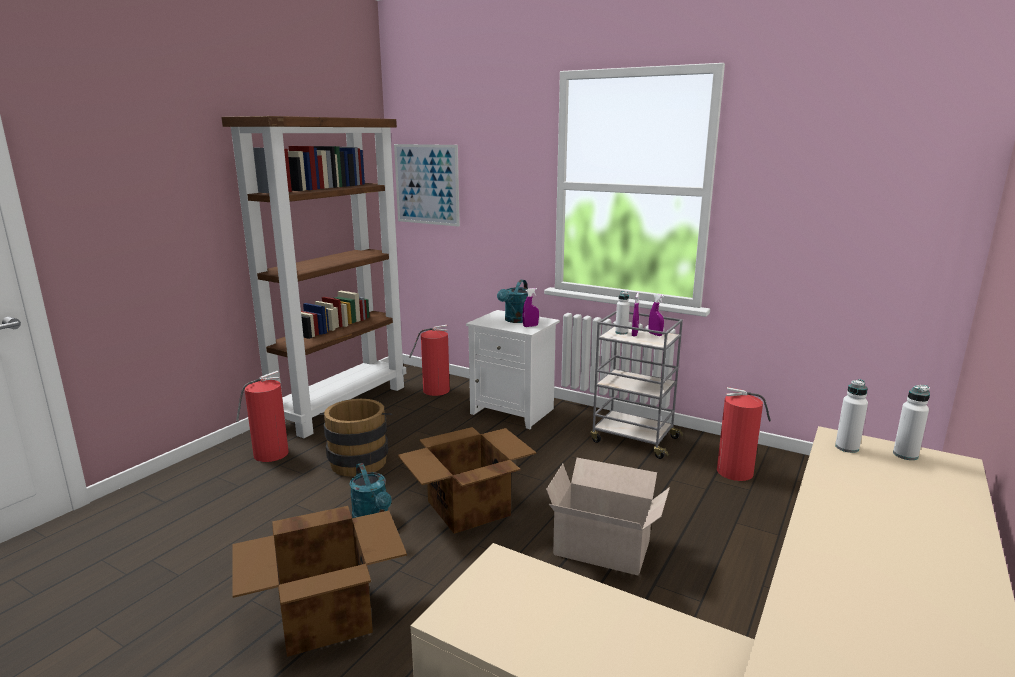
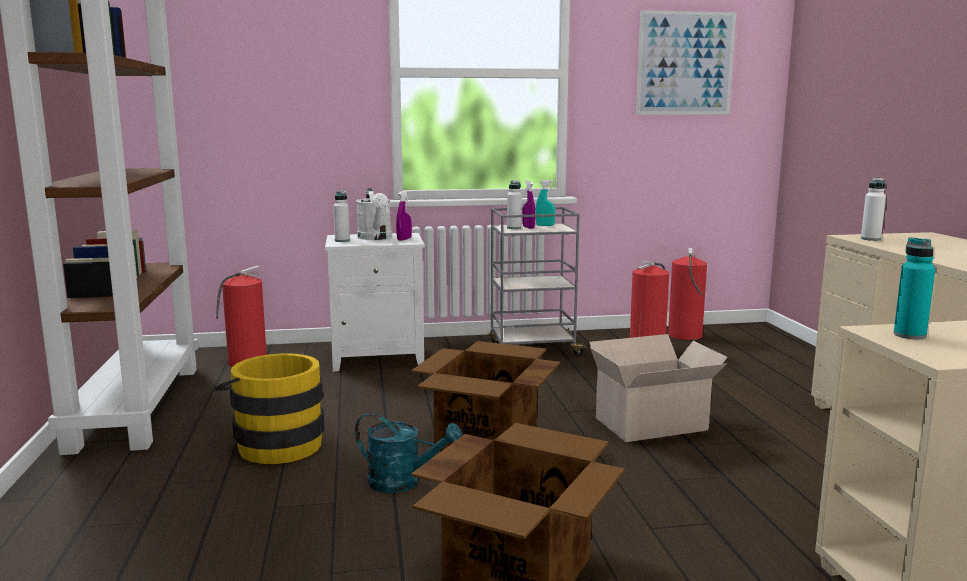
camera: 40 degrees left, 5 degrees down
(269, 454) = (125, 479): fire extinguisher -> fire extinguisher (685, 335)
(359, 459) = (276, 443): brown bucket -> yellow bucket
(427, 184) = (183, 78): picture -> picture (685, 63)
(508, 580) = (909, 335): none -> turquoise bottle
(516, 320) = (375, 238): turquoise watering can -> white watering can
(655, 334) = (545, 225): purple spray bottle -> turquoise spray bottle
(905, 455) = (902, 236): white bottle -> white bottle (342, 241)

